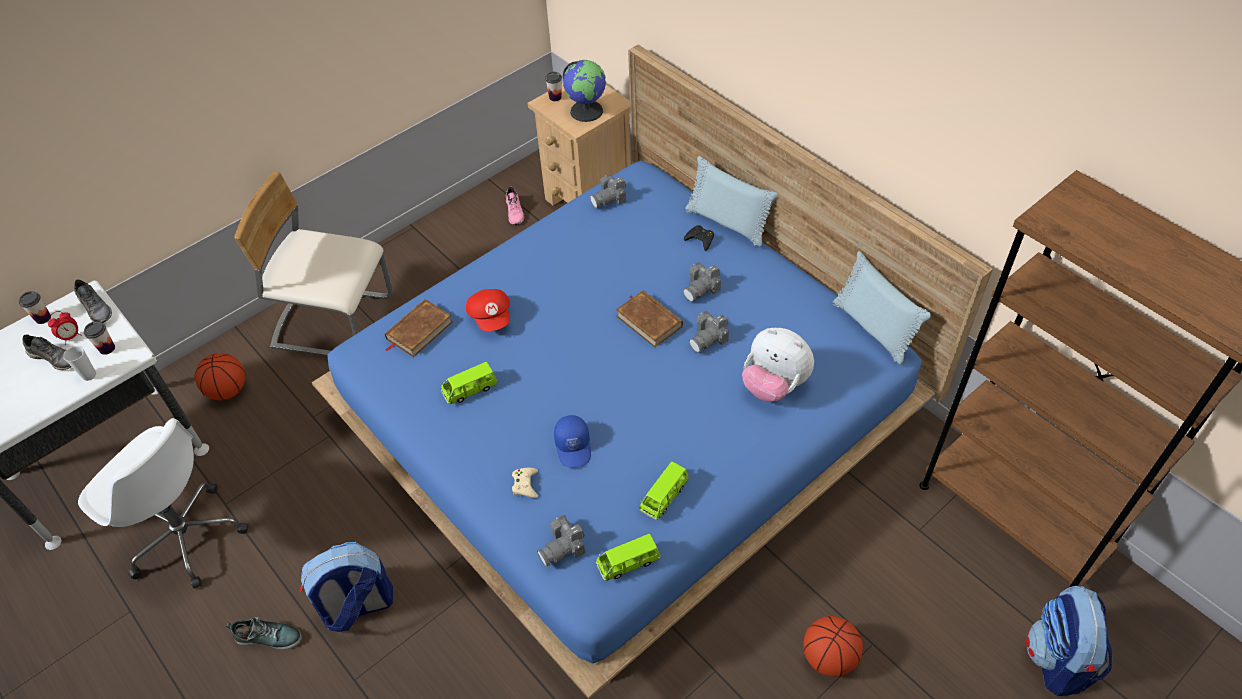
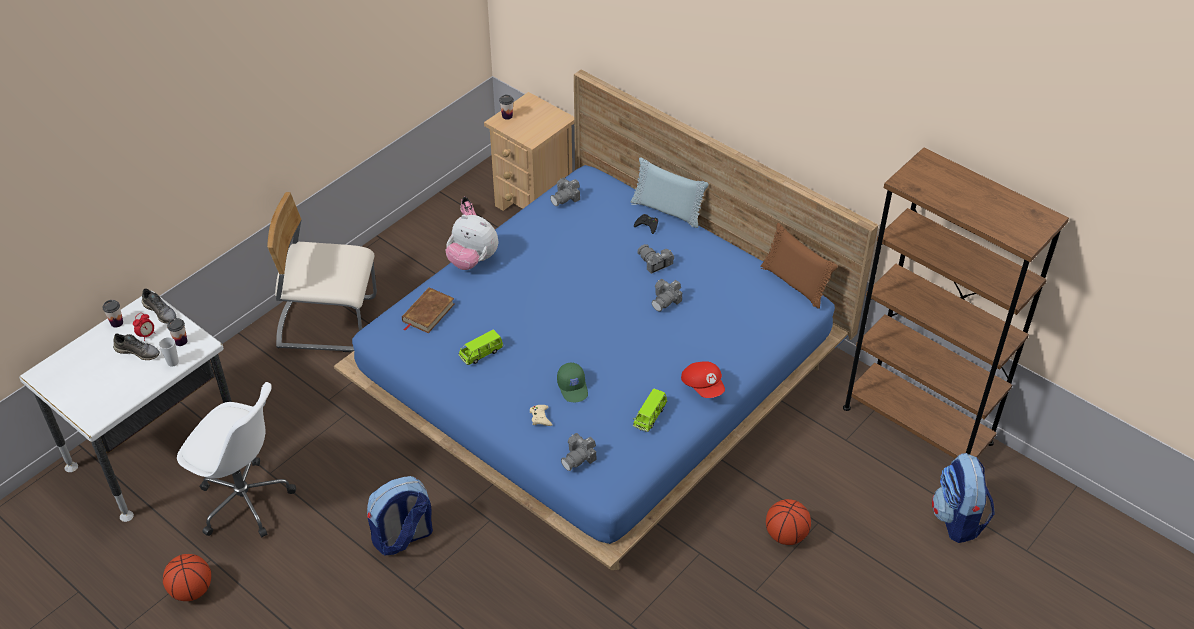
camera: 10 degrees left, 5 degrees down
(228, 390) = (247, 385): basketball -> basketball (191, 590)
(269, 637) = (334, 566): shoe -> none
(491, 317) = (486, 298): red cap -> red cap (703, 386)
(574, 446) = (573, 387): blue cap -> green cap
(587, 110) = (536, 126): globe -> none
(628, 563) = (630, 463): green toy car -> none
(649, 321) = (616, 291): brown book -> none
(701, 288) = (654, 263): camera -> camera turned 105 degrees clockwise
(774, 385) = (722, 331): plush toy -> plush toy (472, 261)
(874, 328) = (795, 283): blue pillow -> brown pillow

